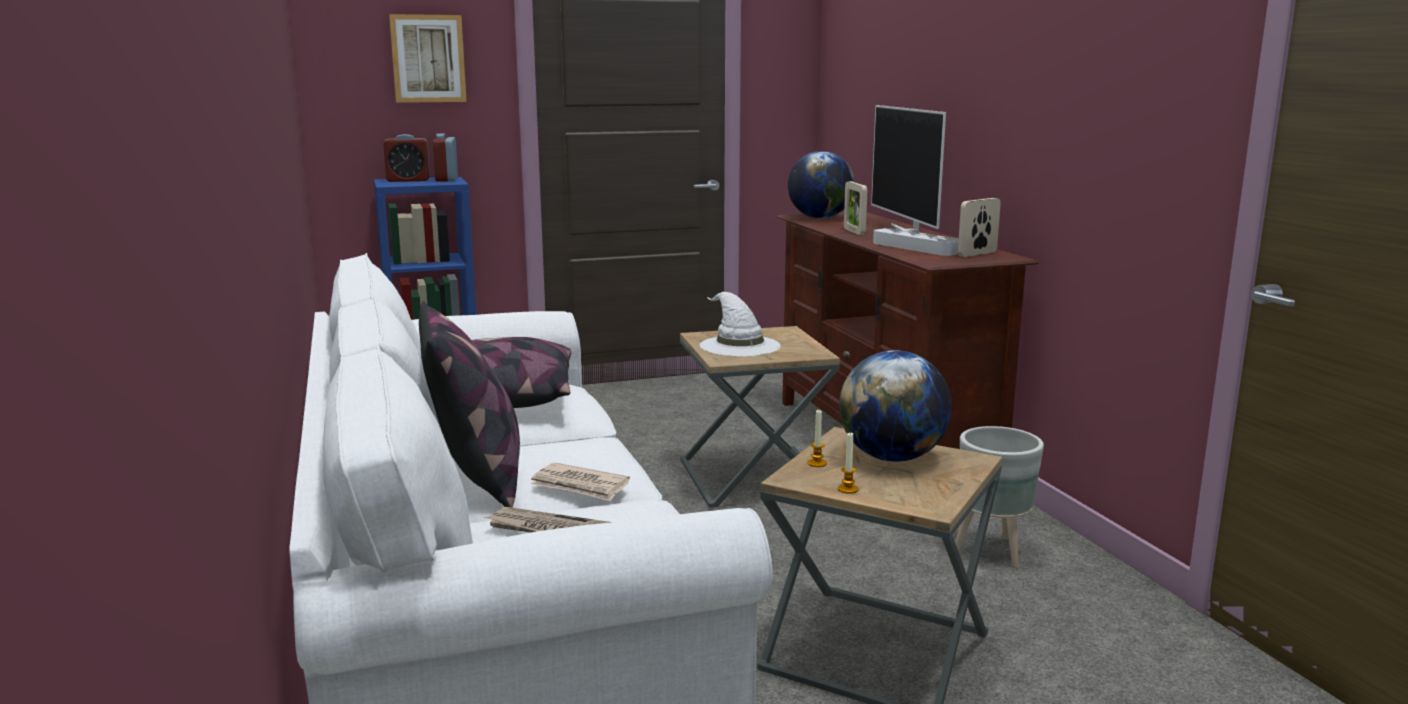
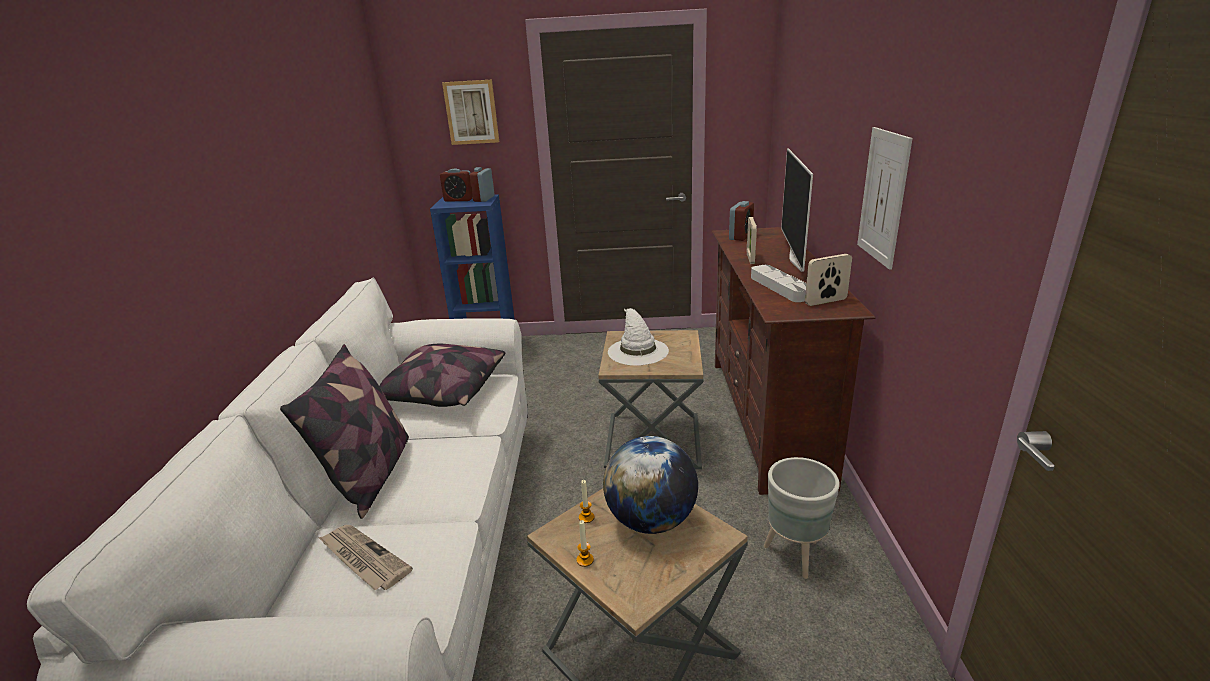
camera: 20 degrees right, 10 degrees up
(580, 486) = (423, 500): newspaper -> none
(820, 218) = (740, 236): globe -> alarm clock
(1032, 129) = (883, 196): none -> picture

